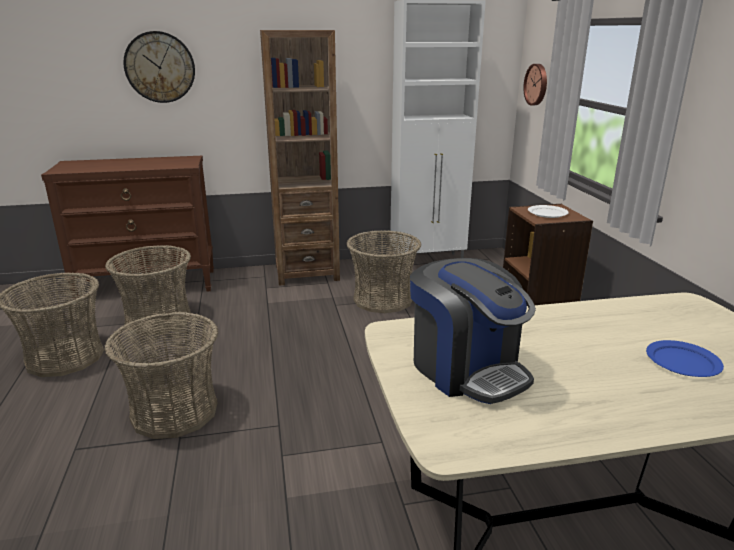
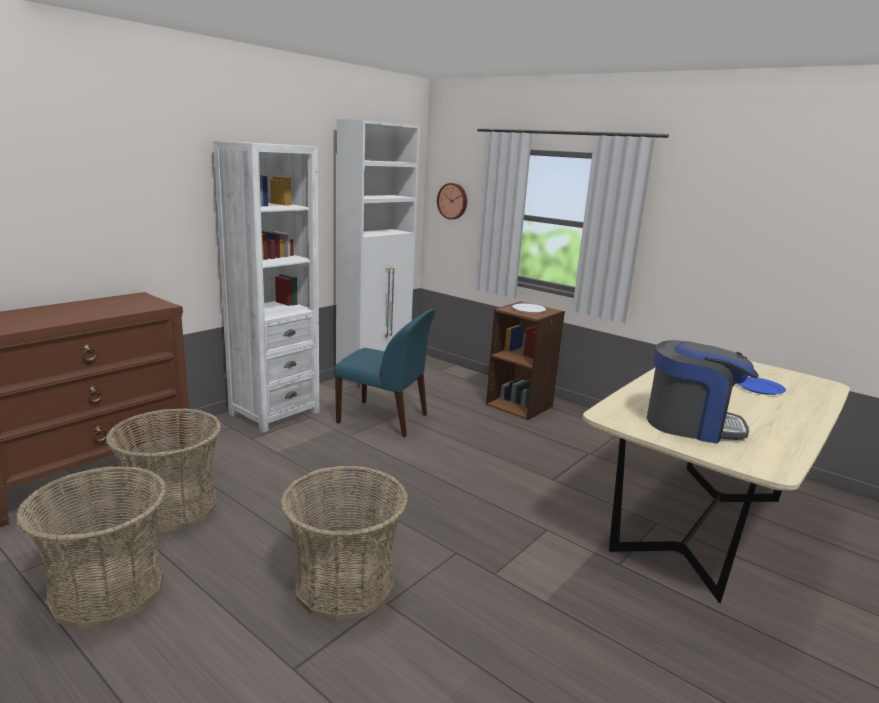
camera: 40 degrees left, 5 degrees down
(160, 67) = (89, 181): wall clock -> none
(307, 273) = (274, 413): brown bookcase -> white bookcase
(383, 299) = (384, 419): basket -> blue chair

